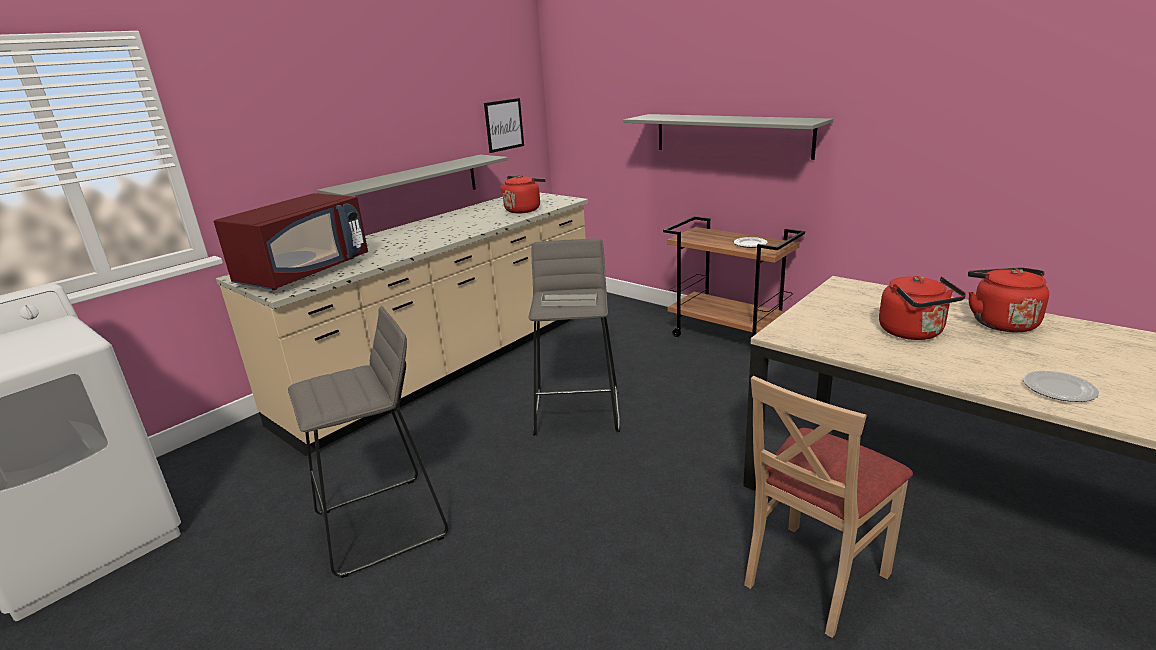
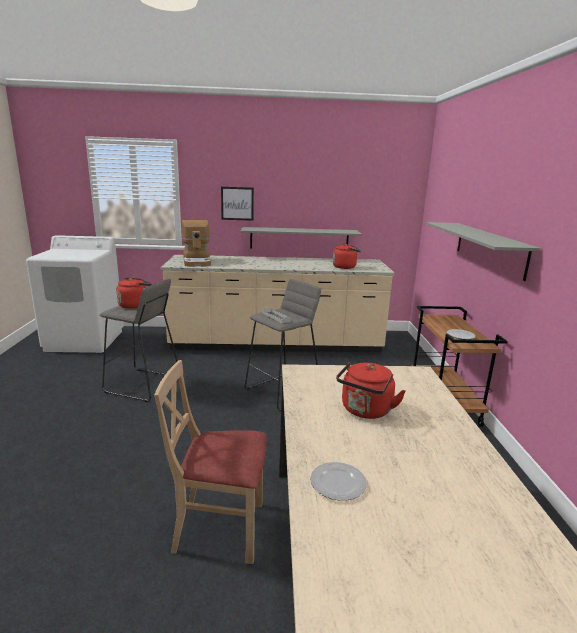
camera: 45 degrees right, 5 degrees down
(304, 272) = (197, 261): red microwave -> coffee machine
(504, 125) = (381, 215): picture -> picture (237, 203)
(1000, 322) = (444, 443): red kettle -> red kettle (135, 305)

